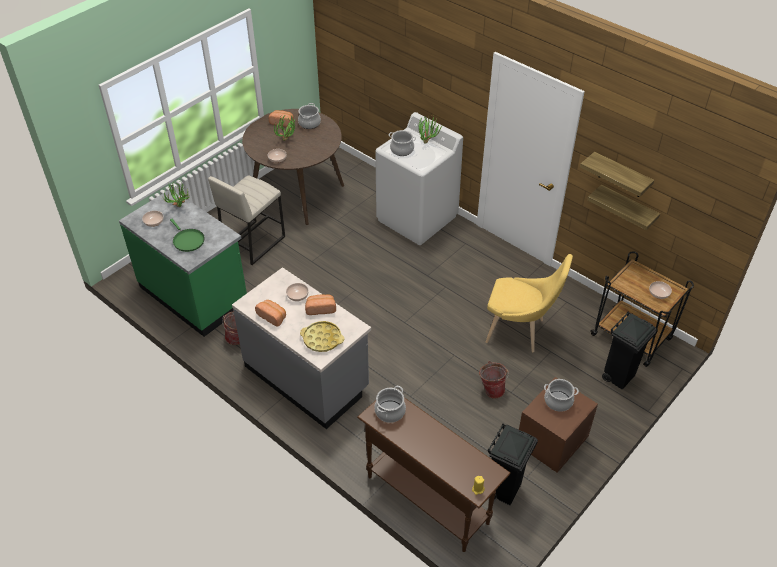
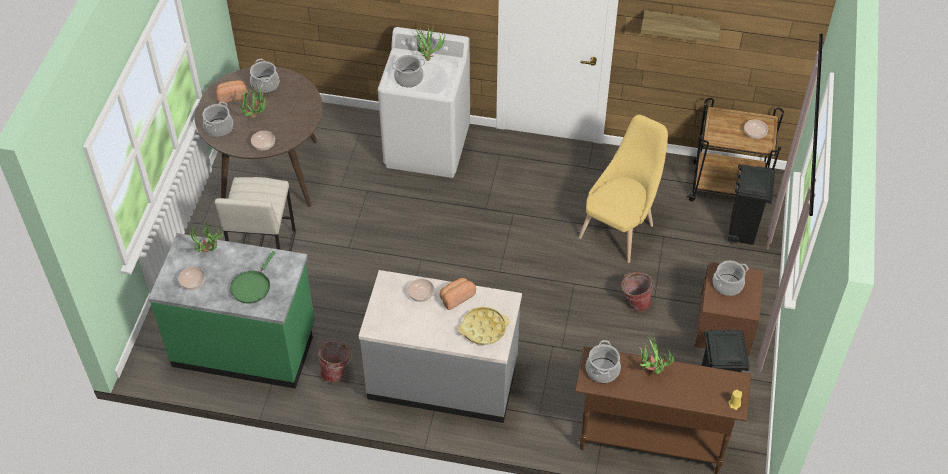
camera: 30 degrees left, 5 degrees up
(187, 240) = (252, 286): green frying pan -> green frying pan turned 90 degrees clockwise
(257, 138) = (218, 128): none -> cooking pot
(272, 316) = (413, 329): bread -> none
(428, 430) = (651, 370): none -> potted plant
(519, 331) = (620, 229): yellow chair -> yellow chair turned 45 degrees counterclockwise
(627, 208) = (692, 57): shelf -> none

